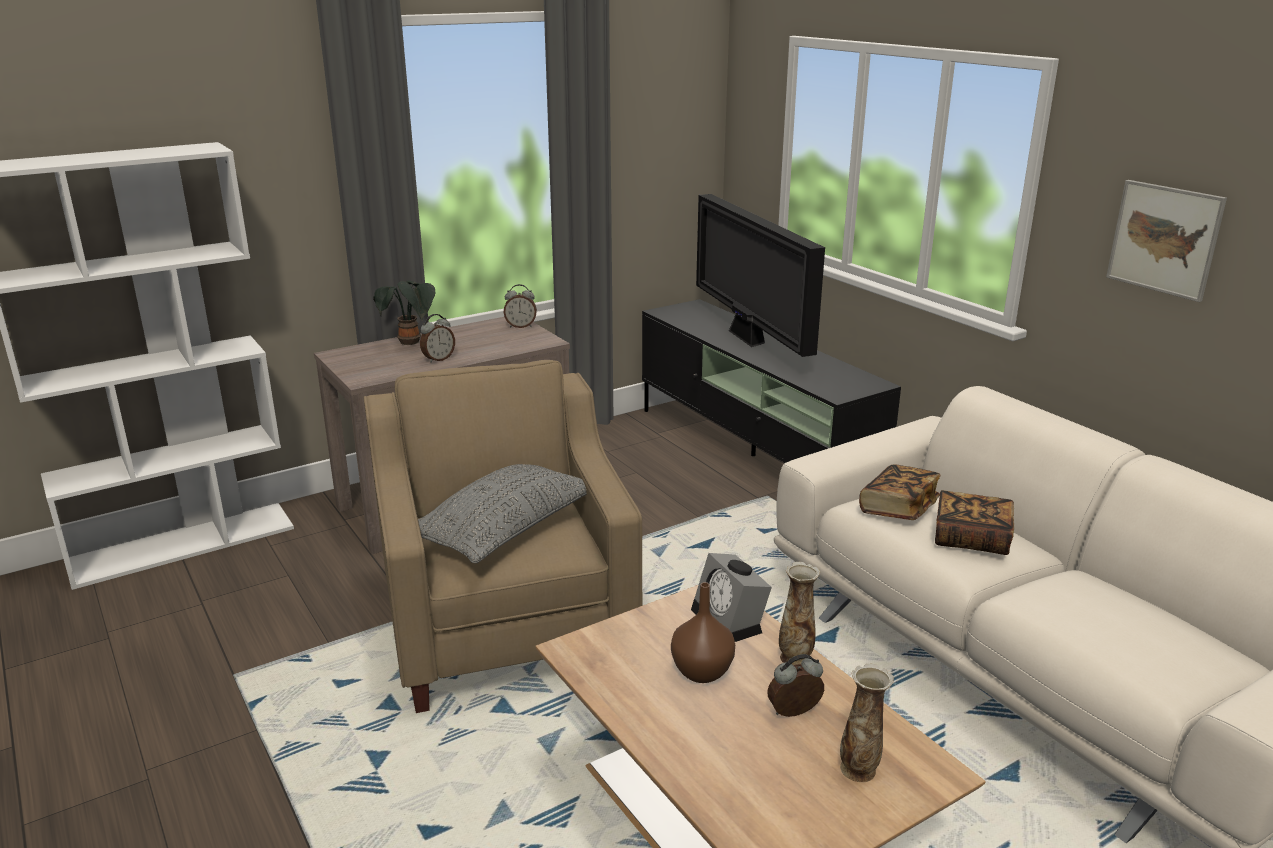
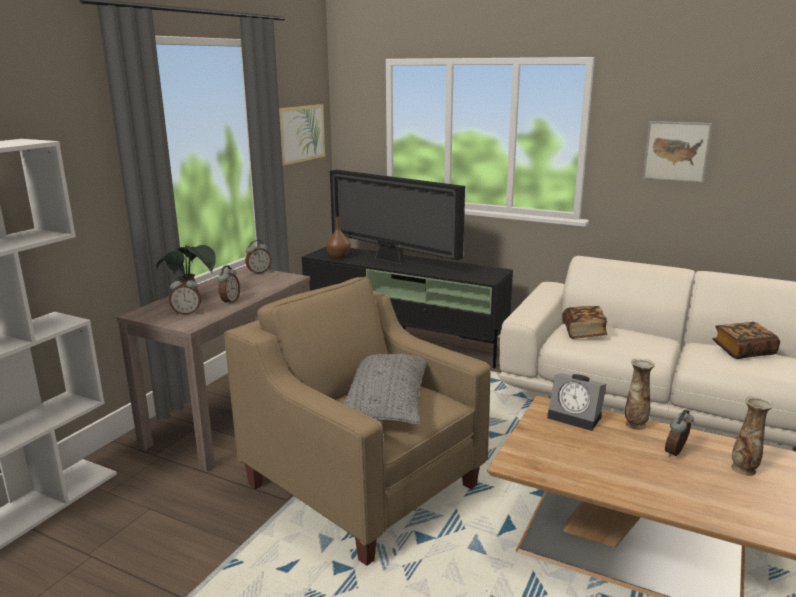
camera: 30 degrees left, 5 degrees down
(380, 364) = (187, 313): none -> alarm clock
(659, 139) = (300, 133): none -> picture
(700, 672) = (601, 450): brown vase -> brown vase (338, 256)
(971, 539) = (638, 338): book -> book (743, 351)

